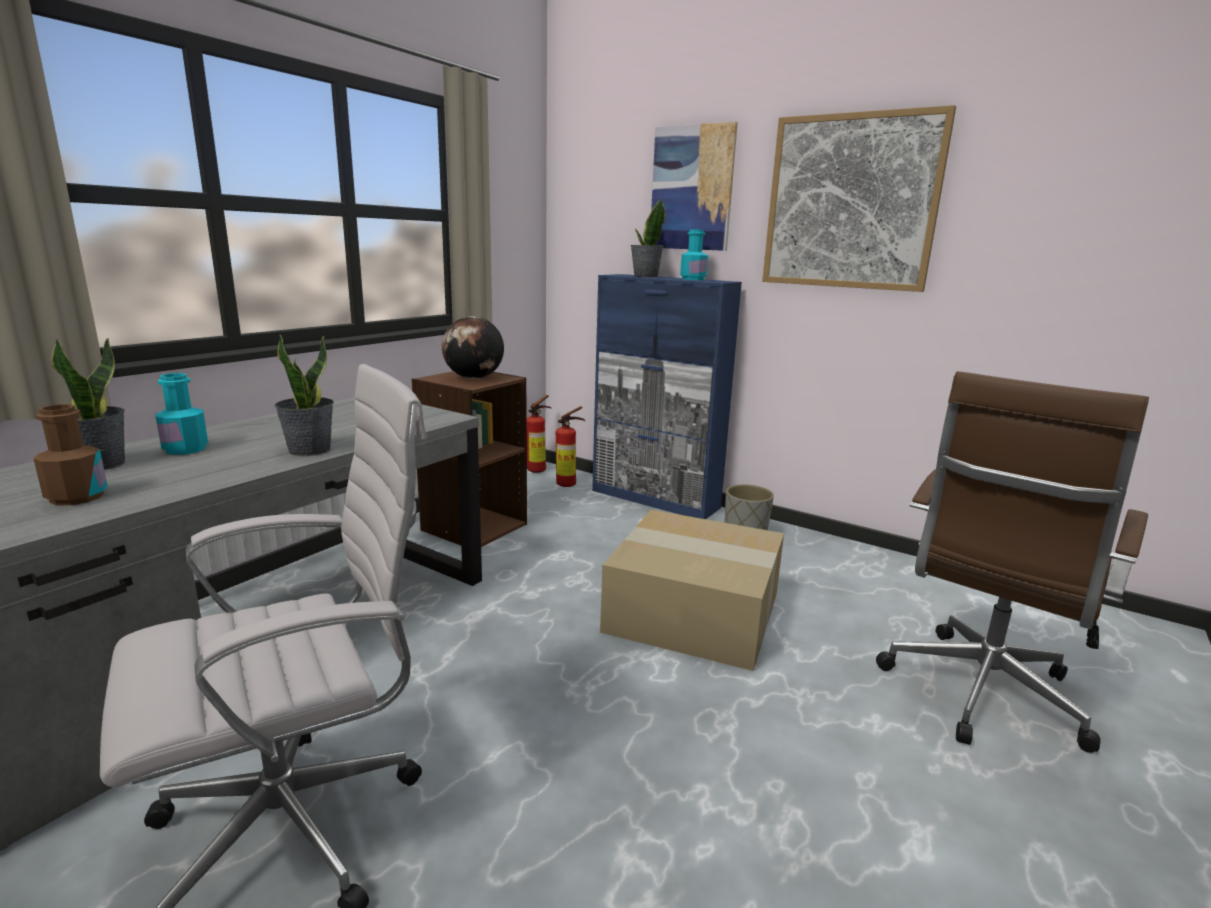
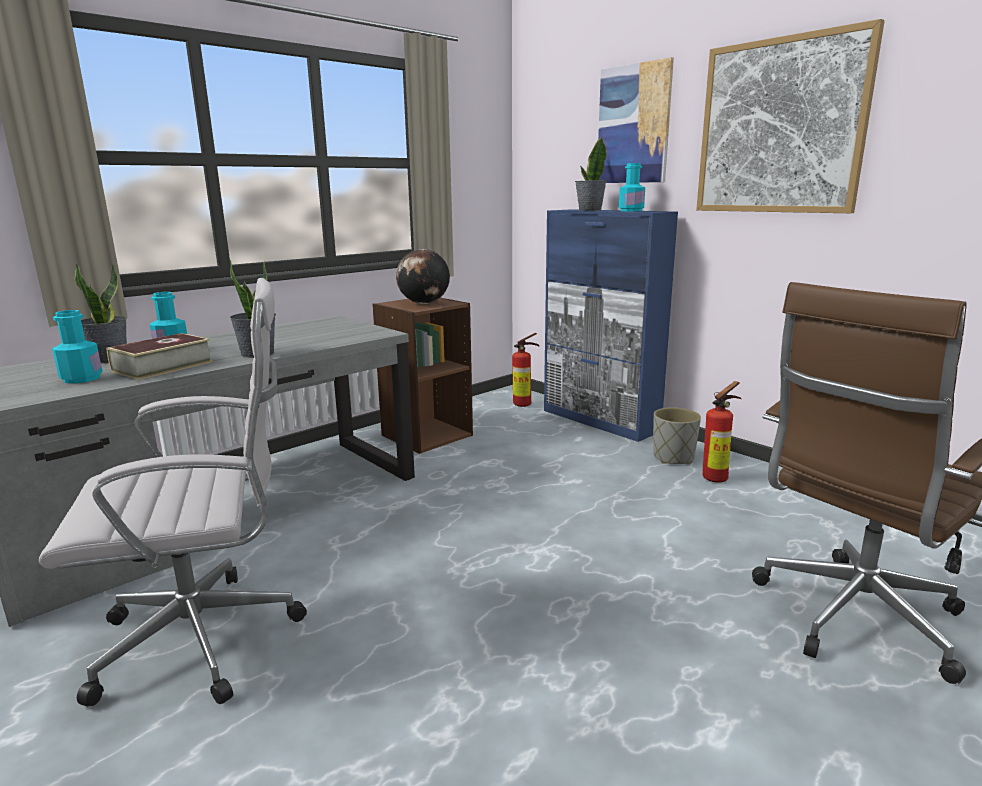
camera: 15 degrees right, 0 degrees up
(77, 497) = (81, 378): brown bottle -> turquoise bottle
(189, 473) = (163, 366): none -> book
(539, 470) = (503, 391): fire extinguisher -> fire extinguisher (718, 478)
(696, 611) = (594, 517): cardboard box -> none

